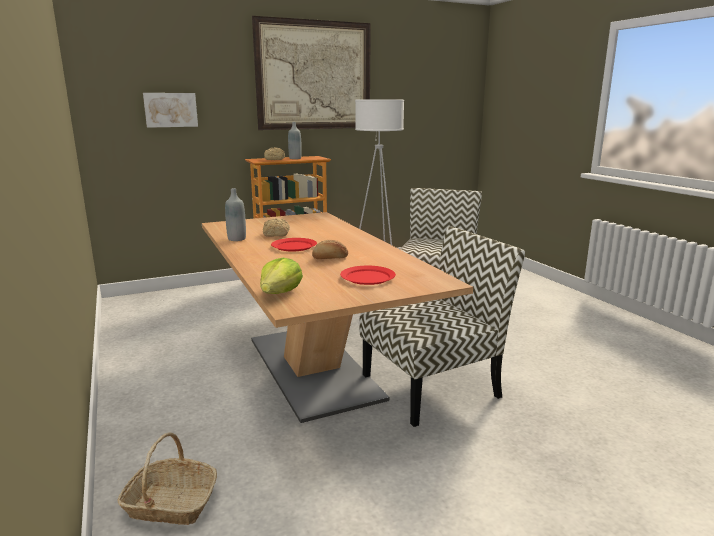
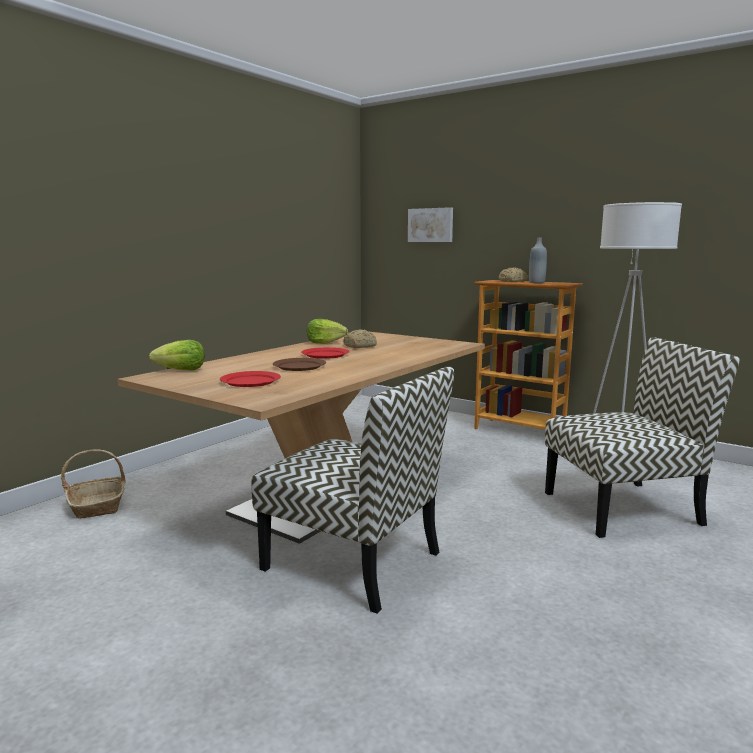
camera: 60 degrees right, 5 degrees down
(237, 239) = (325, 342): grey bottle -> lettuce
(314, 76) = (590, 179): picture -> none
(330, 258) = (300, 366): bread -> brown plate

